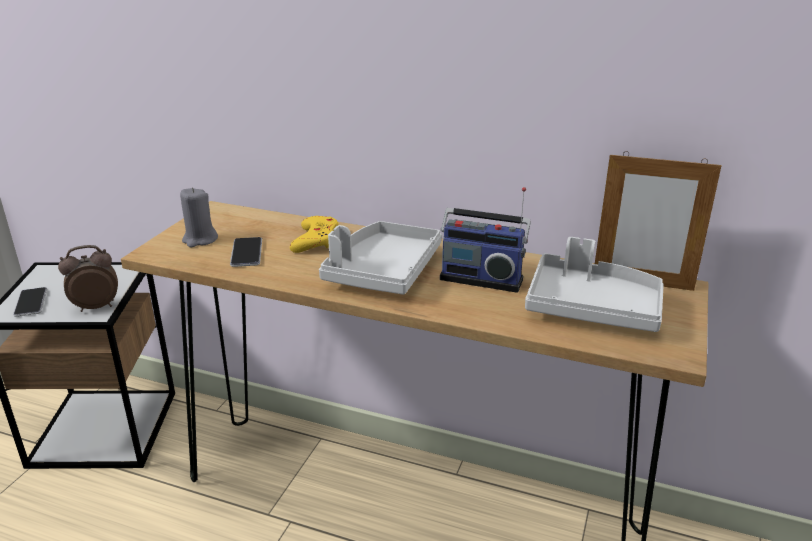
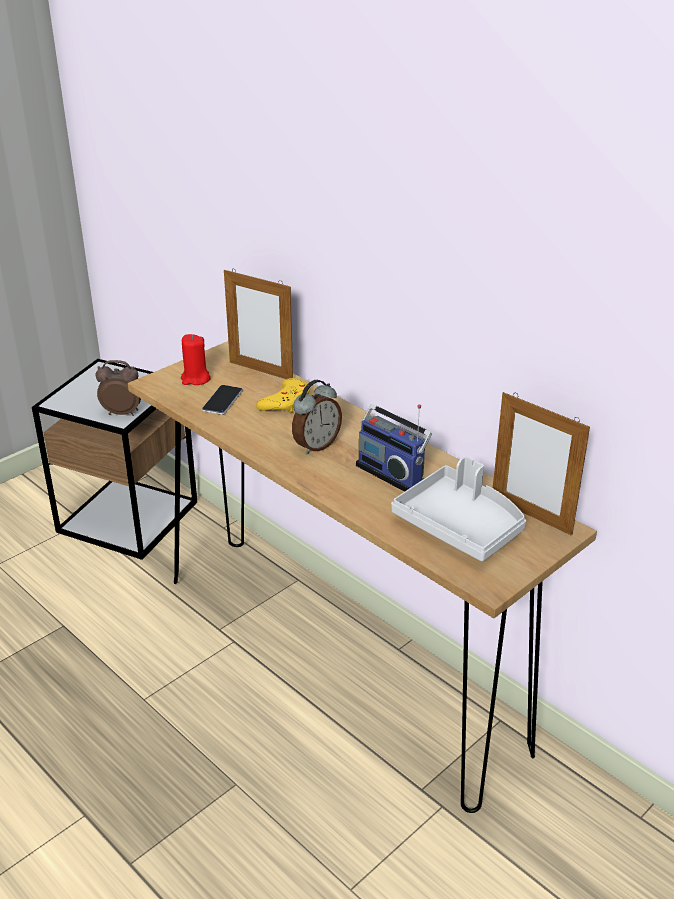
camera: 25 degrees right, 5 degrees up
(31, 303) = (77, 397): phone -> none
(200, 240) = (195, 379): grey candle -> red candle
(266, 220) = (261, 371): none -> picture frame
(382, 271) = (316, 445): grey tray -> alarm clock

